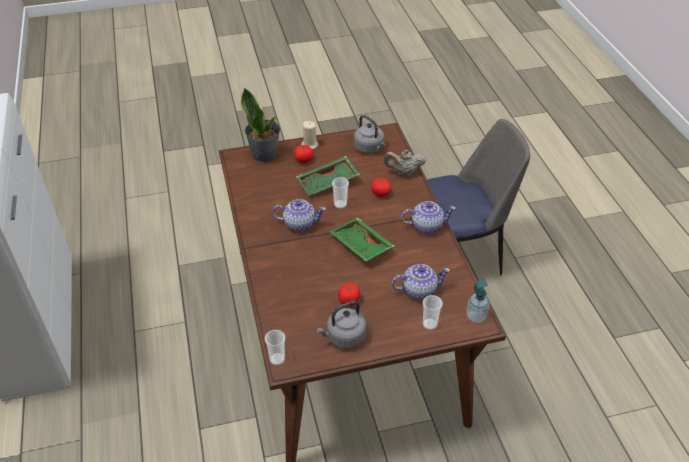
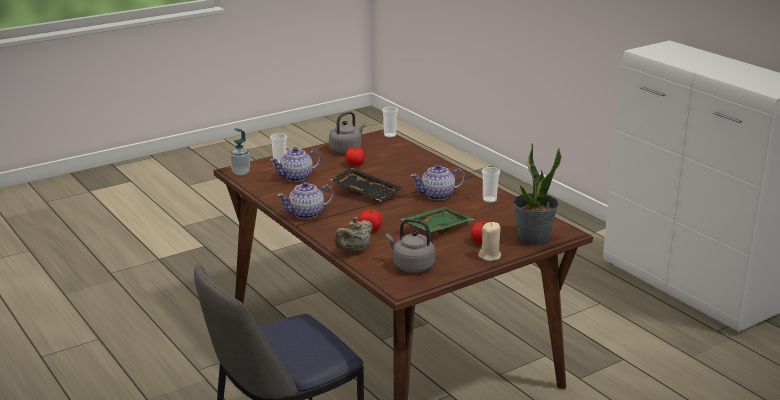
camera: 160 degrees right, 20 degrees down
(340, 204) = (408, 214): cup -> cup (489, 200)
(360, 245) = (367, 192): green tray -> black tray
(403, 172) = (354, 251): beige teapot -> beige teapot turned 150 degrees clockwise

